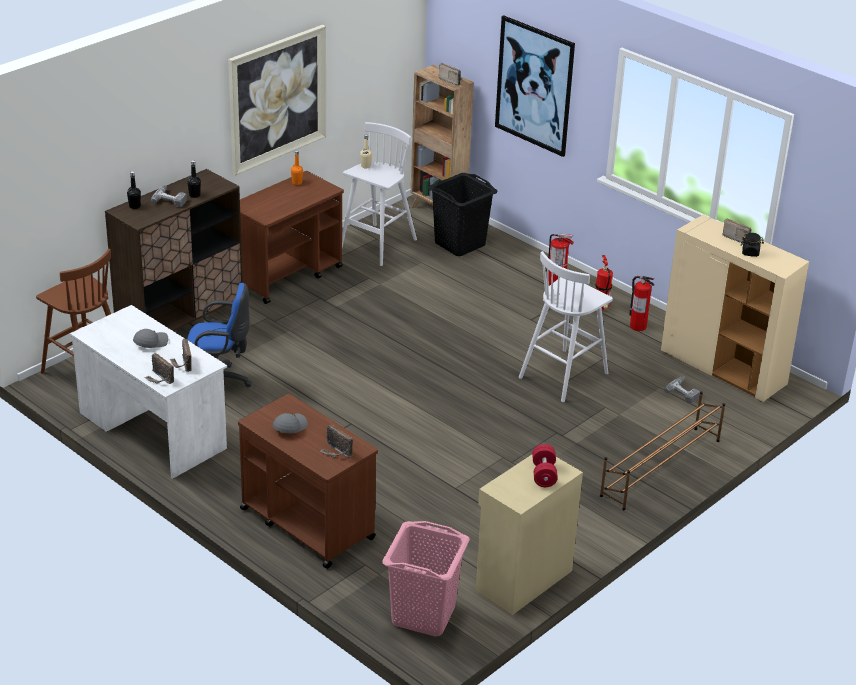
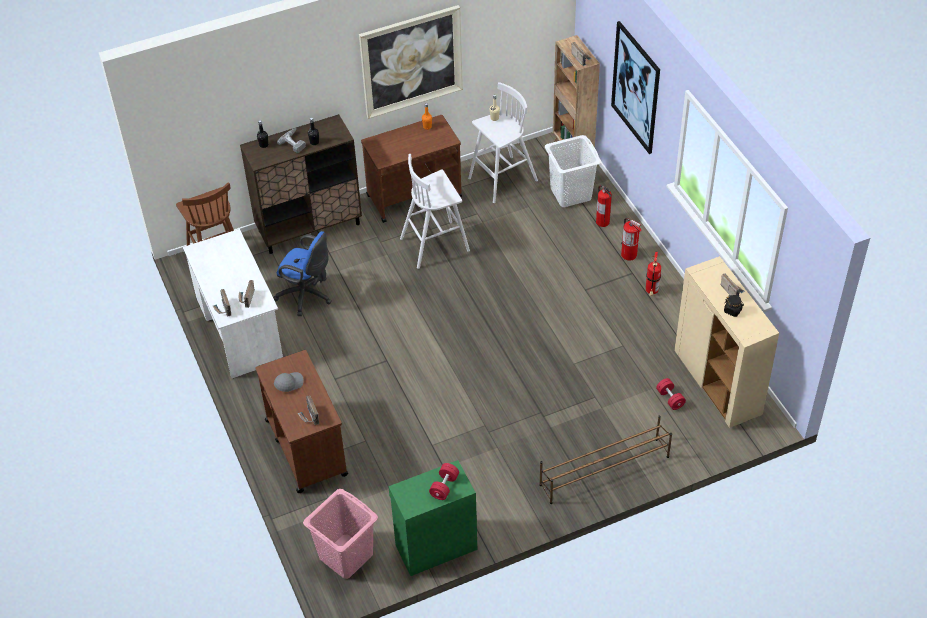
camera: 25 degrees right, 15 degrees up
(150, 342) = (234, 271): grey cap -> none
(460, 244) = (571, 194): black laundry basket -> white laundry basket
(522, 580) = (435, 546): beige cabinet -> green cabinet
(564, 375) = (580, 355): white stool -> white stool (436, 244)
(637, 326) = (671, 319): fire extinguisher -> fire extinguisher (602, 221)
(684, 392) = (670, 399): power drill -> red dumbbell

